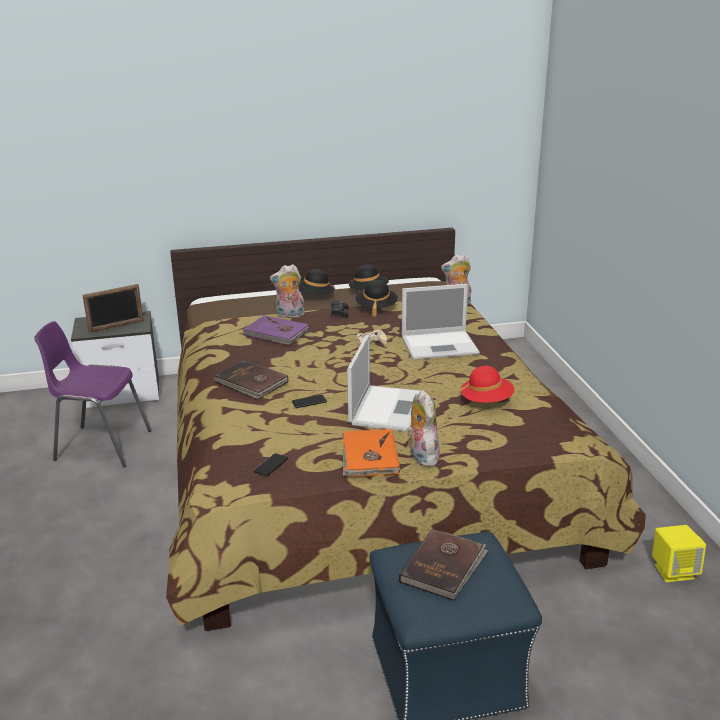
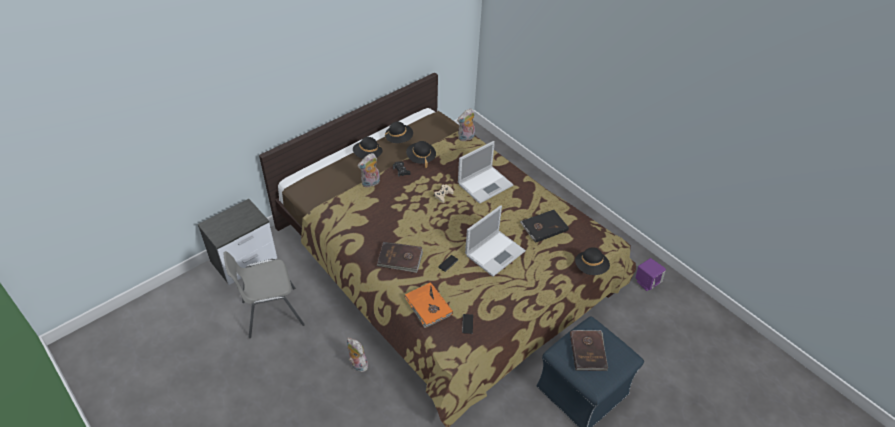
camera: 30 degrees left, 20 degrees up
(101, 445) = (271, 313): purple chair -> grey chair
(116, 326) = (238, 223): picture frame -> none
(276, 333) = (377, 205): purple book -> none
(369, 456) = (514, 296): orange book -> orange book (428, 306)
(387, 408) = (495, 252): laptop -> laptop turned 60 degrees clockwise
(421, 456) = (540, 285): plush toy -> plush toy (357, 364)
(486, 401) = (543, 227): red hat -> black book
(523, 460) = (591, 268): none -> black hat
(674, 571) = (647, 282): yellow speaker -> purple speaker

